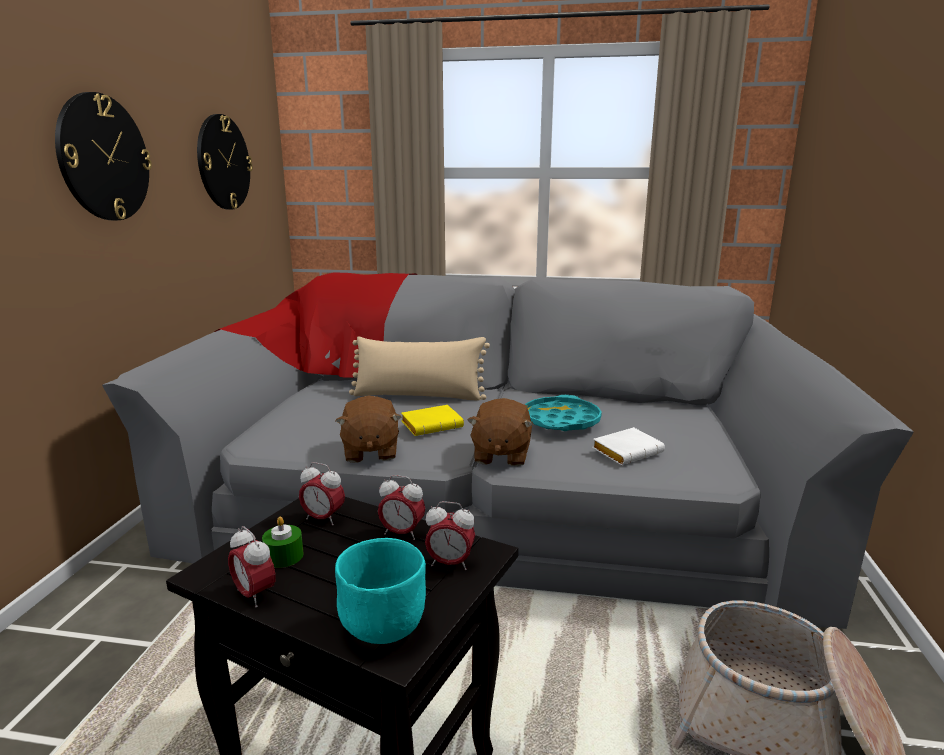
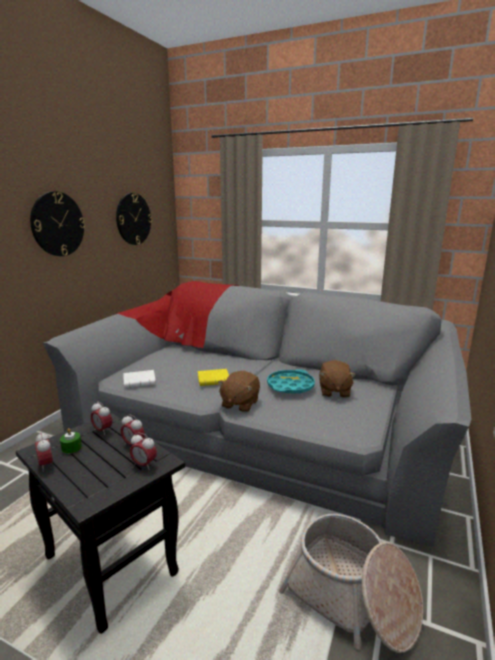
camera: 15 degrees right, 0 degrees up
(370, 452) = (170, 392): brown plush toy -> brown plush toy (334, 391)
(384, 630) = (88, 493): turquoise bowl -> none
(418, 396) = (220, 360): beige pillow -> none
(627, 451) = (316, 411): white book -> white book (140, 381)

